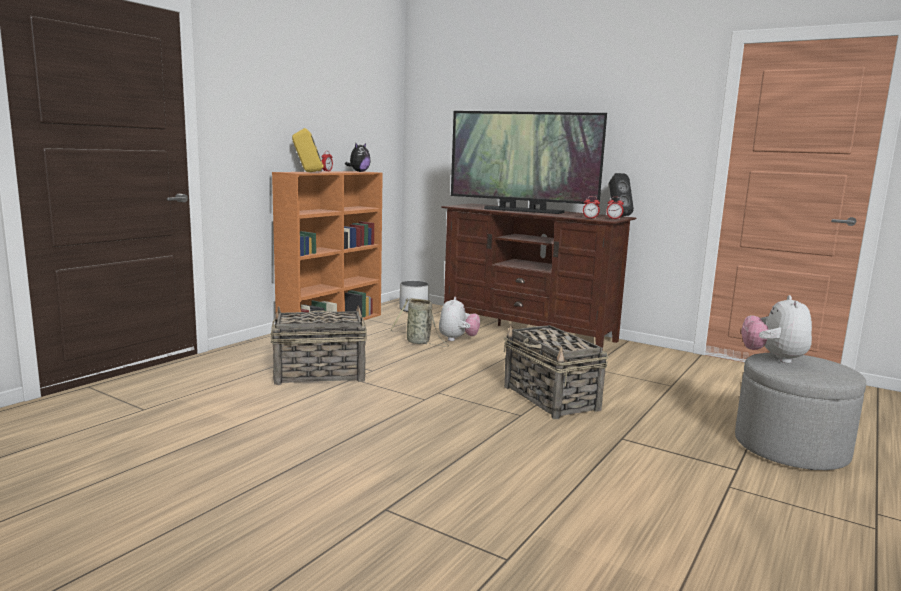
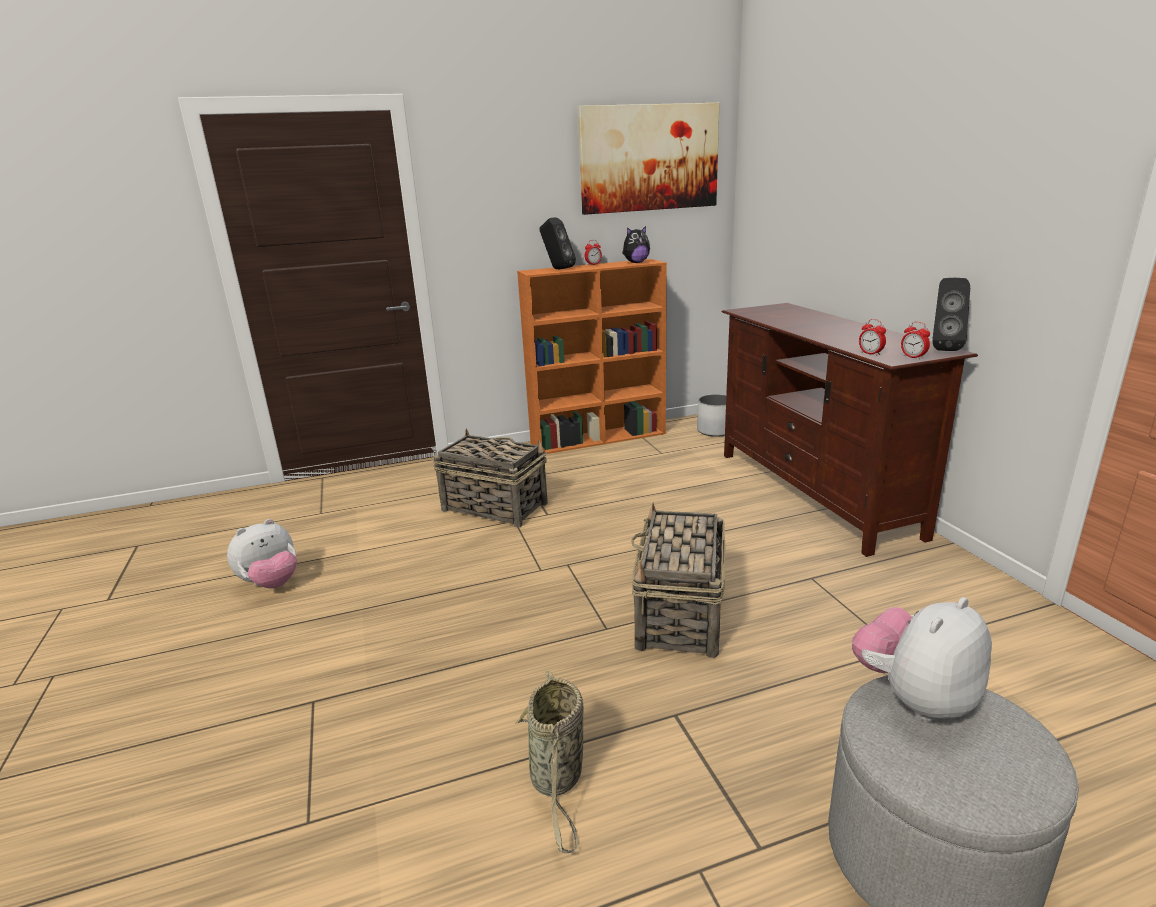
camera: 40 degrees right, 10 degrees up
(308, 172) = (557, 269): yellow speaker -> black speaker
(357, 92) = (649, 158): none -> picture
(419, 342) = (651, 484): basket -> basket (557, 779)
(458, 339) = (702, 488): plush toy -> plush toy (271, 584)
(522, 210) = (810, 326): television -> none

